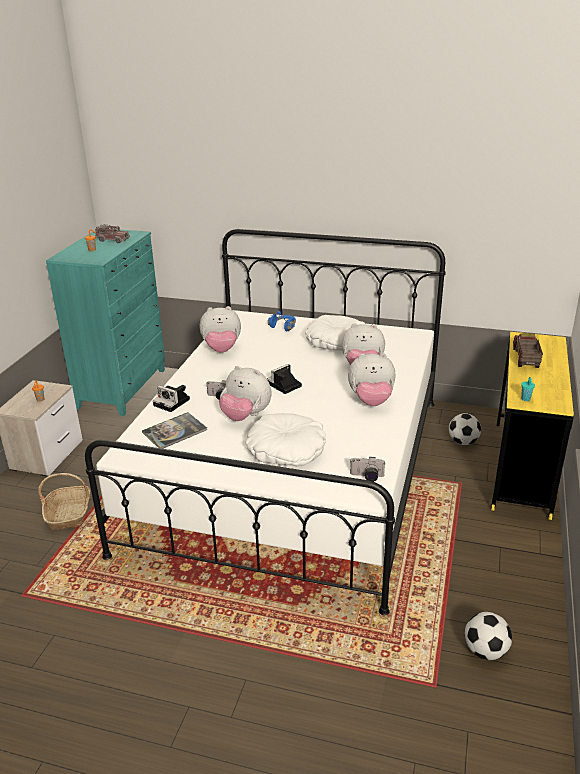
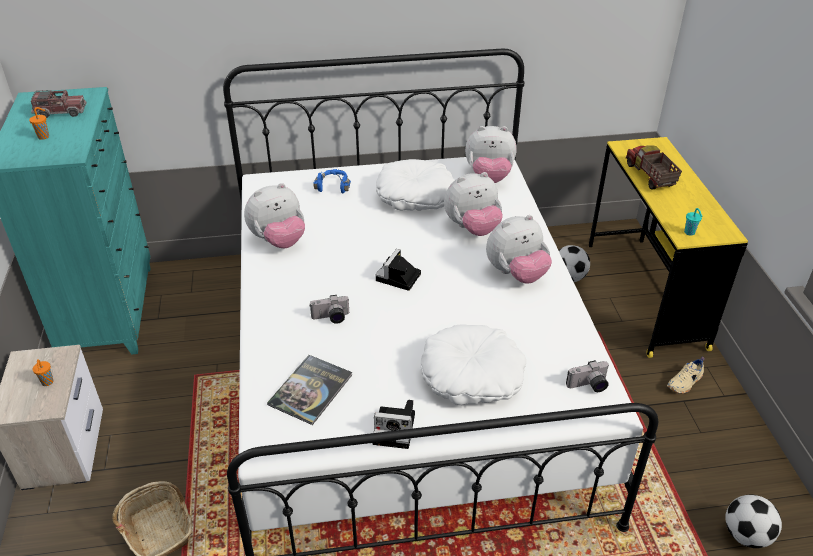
camera: 25 degrees left, 10 degrees up
(173, 402) = (275, 344): camera -> camera (396, 428)
(245, 416) = (385, 338): plush toy -> plush toy (489, 177)
(511, 535) = (685, 383): none -> beige shoe

